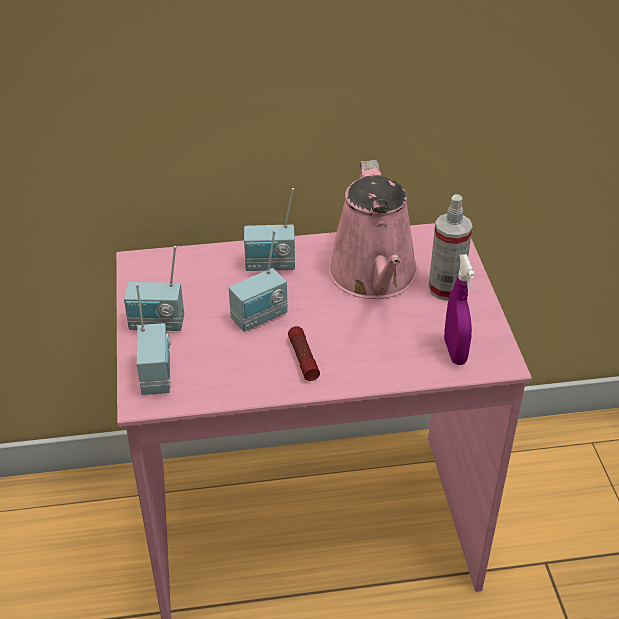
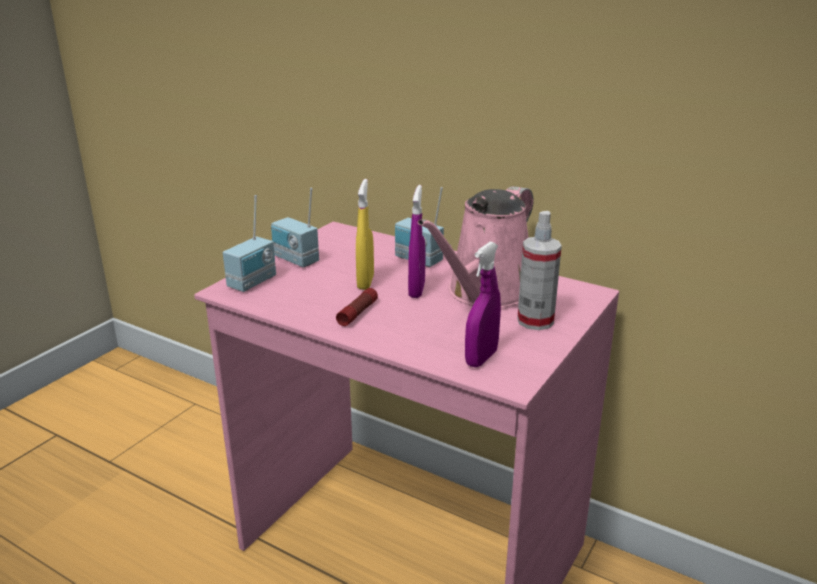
camera: 40 degrees right, 15 degrees down
(260, 318) = (365, 282): radio -> yellow spray bottle
(316, 304) = (416, 290): none -> purple spray bottle

